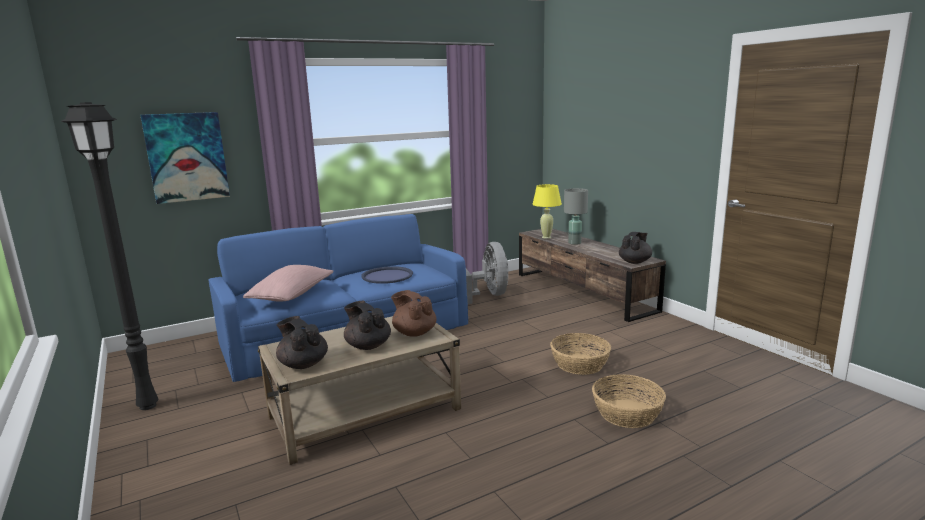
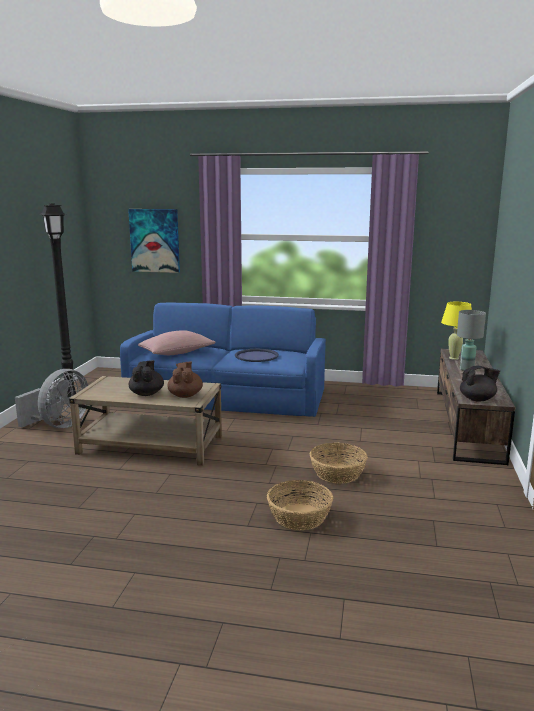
camera: 40 degrees right, 0 degrees up
(303, 364) = (99, 392): black teapot -> none
(489, 295) = (375, 401): grey fan -> grey fan (59, 425)

